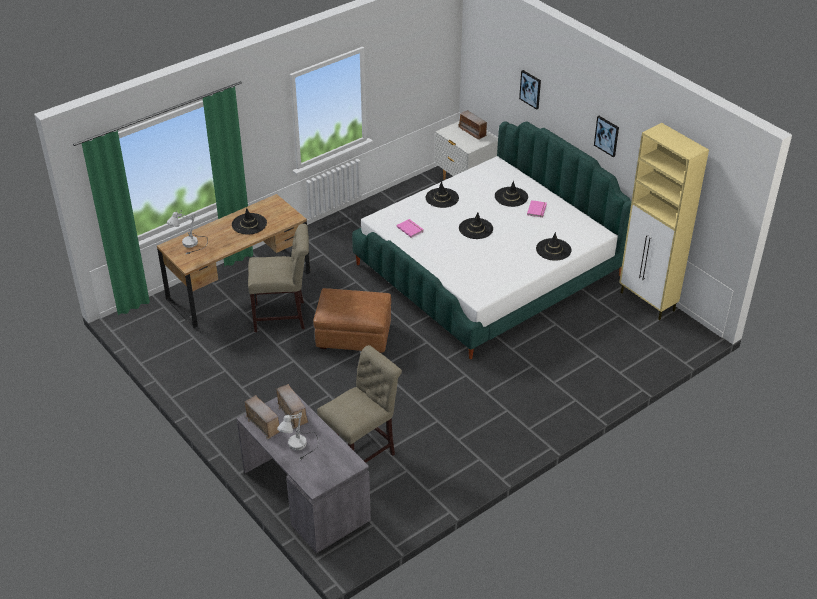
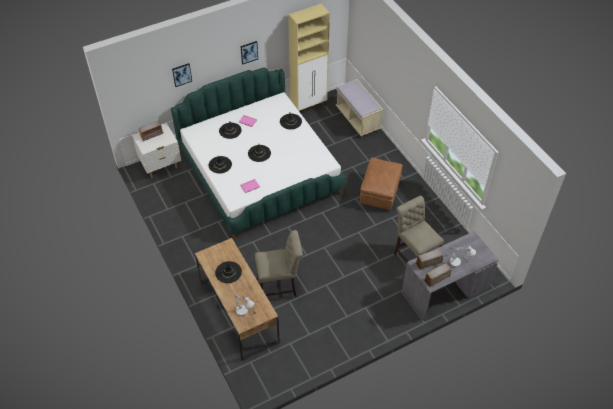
camera: 80 degrees left, 10 degrees up
(283, 316) = (279, 287): beige chair -> beige chair turned 75 degrees clockwise
(354, 336) = (308, 249): brown ottoman -> brown ottoman (379, 192)
(645, 361) = (358, 119): none -> beige bench

